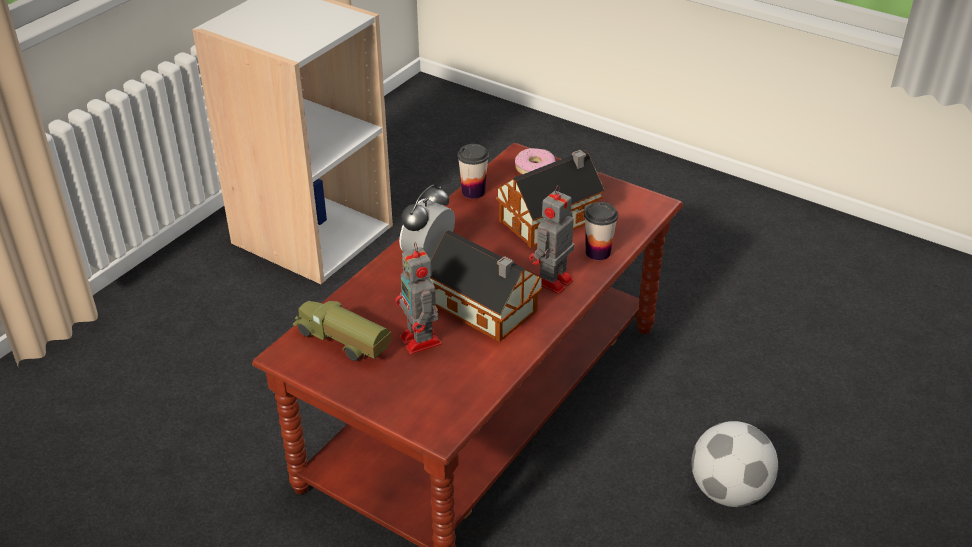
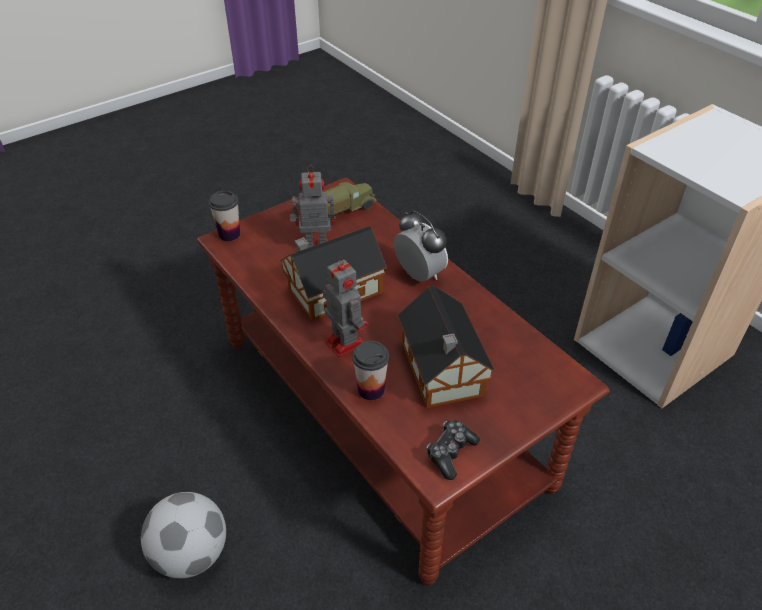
camera: 110 degrees right, 5 degrees up
(473, 192) = (512, 327): cup -> cup (229, 234)
(534, 168) = (545, 387): donut -> none
(631, 201) = (450, 453): none -> game controller

